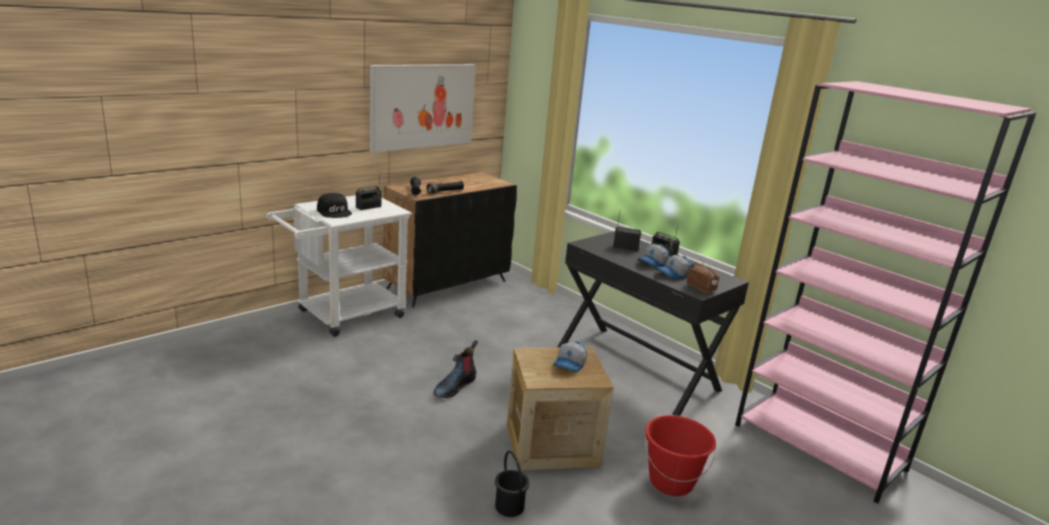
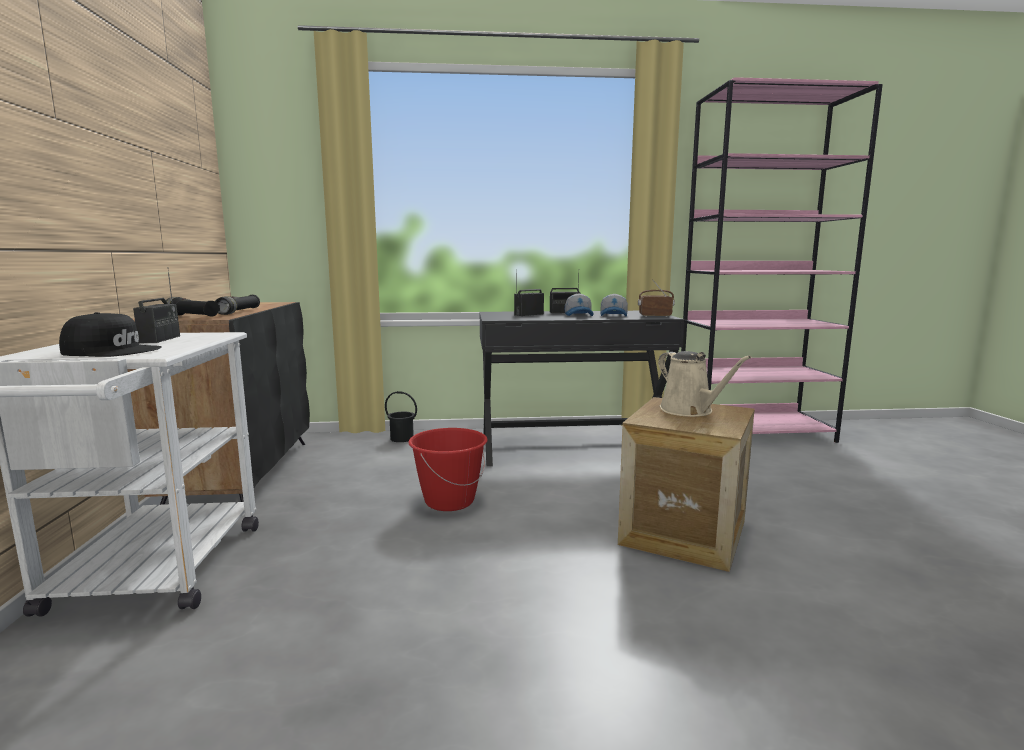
camera: 50 degrees left, 10 degrees down
(422, 106) = (144, 181): picture -> none
(455, 386) = (493, 550): boot -> none
(510, 506) = (811, 605): black bucket -> black bucket (402, 438)
(570, 364) = (690, 411): cap -> beige watering can
(671, 482) = (786, 498): red bucket -> red bucket (449, 501)

